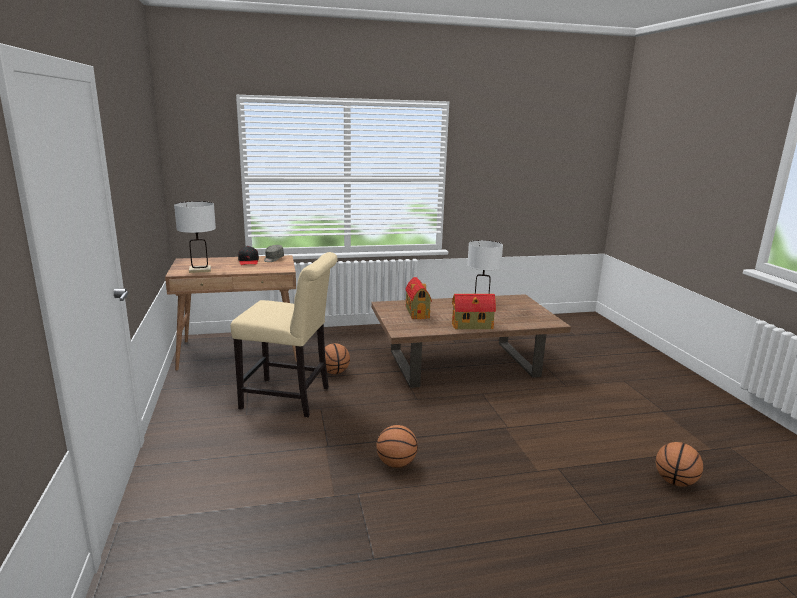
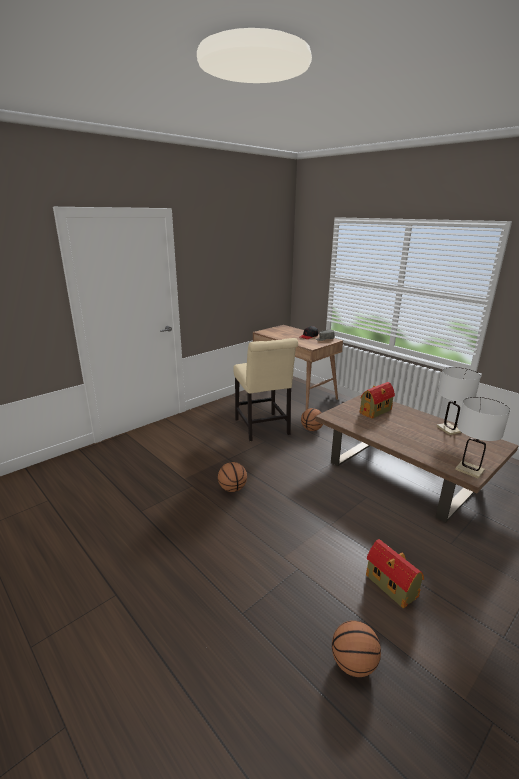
camera: 60 degrees right, 5 degrees up
(200, 270) = (274, 333): white table lamp -> white table lamp (469, 470)
(473, 326) = (388, 438): toy house -> toy house (392, 587)

